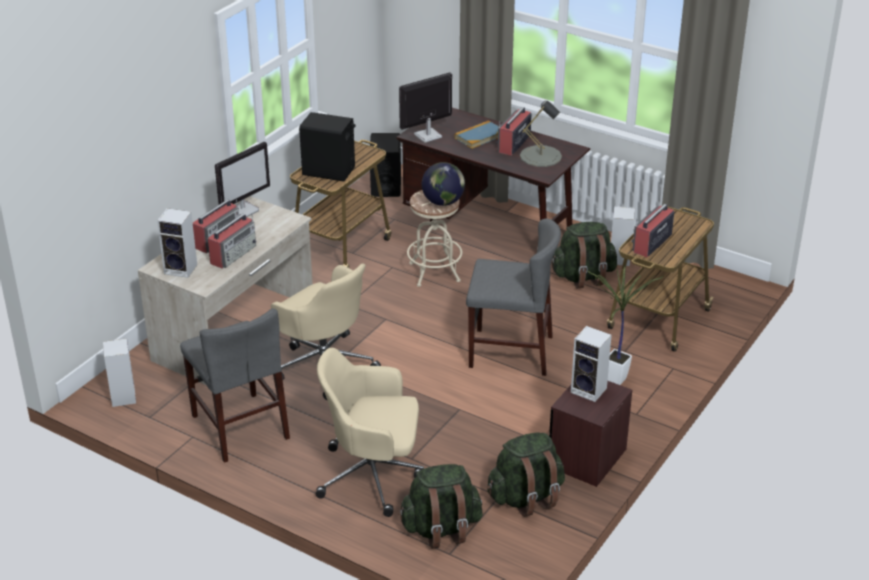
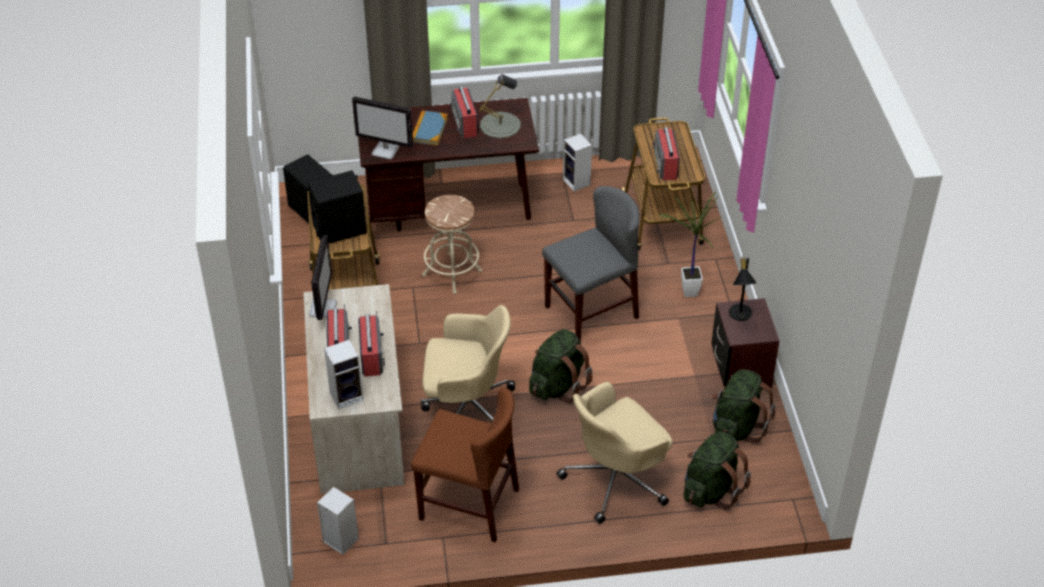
camera: 40 degrees left, 10 degrees up
(240, 427) = (469, 504): grey chair -> brown chair
(427, 136) = (386, 151): monitor -> monitor turned 90 degrees counterclockwise
(443, 202) = (458, 208): globe -> none
(583, 277) = (568, 214): green backpack -> green backpack (558, 385)
(590, 390) = (739, 316): speaker -> black table lamp

